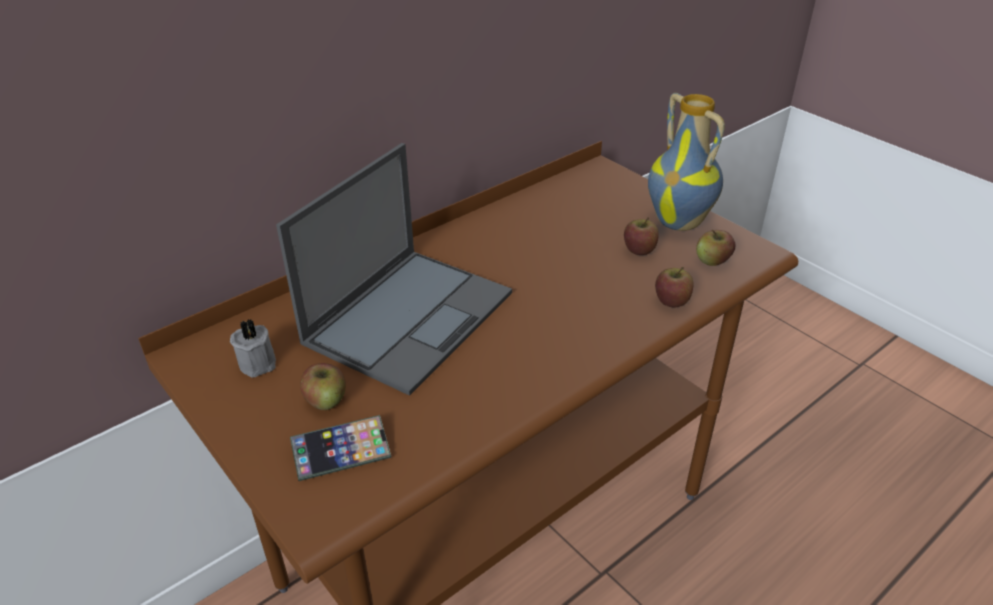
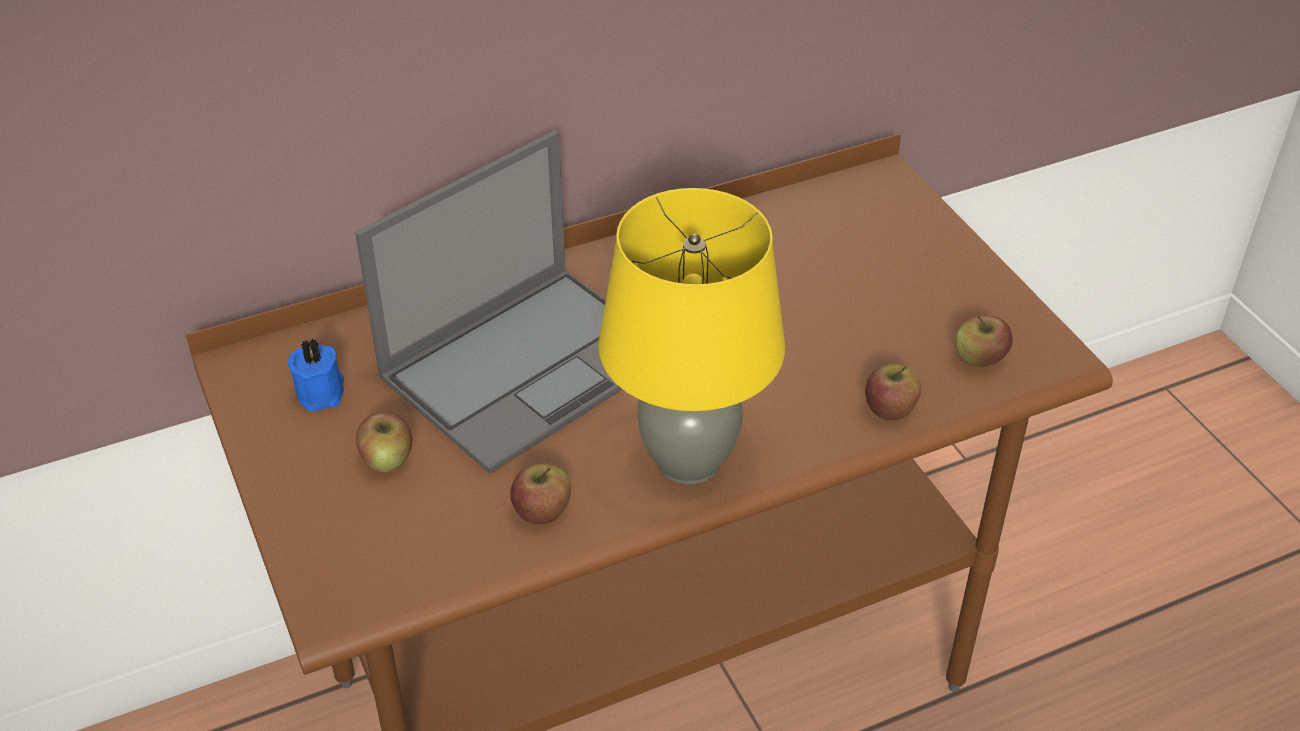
camera: 15 degrees right, 5 degrees up
(259, 362) = (322, 392): grey candle -> blue candle
(341, 452) = (384, 529): phone -> none
(551, 359) = (687, 461): none -> yellow table lamp
(639, 249) = (881, 322): apple -> apple (542, 510)
(680, 222) = (963, 287): vase -> none

